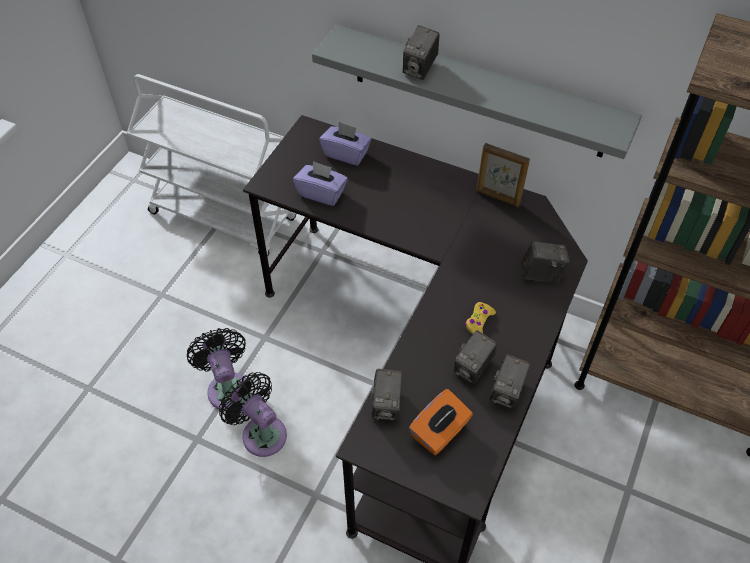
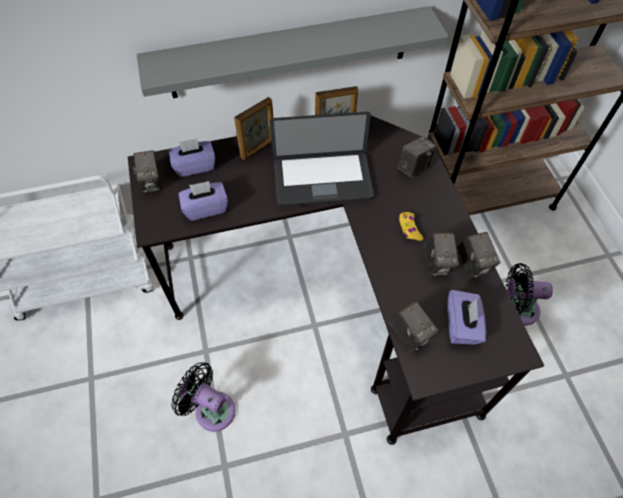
camera: 40 degrees left, 5 degrees up
(261, 432) = (267, 422): black fan -> black fan (516, 308)
(413, 171) = (258, 149): none -> picture frame
(420, 69) = (244, 54): camera -> camera (152, 182)
(440, 432) = (462, 325): orange tissue box -> purple tissue box
(442, 232) = (322, 180): none -> laptop

